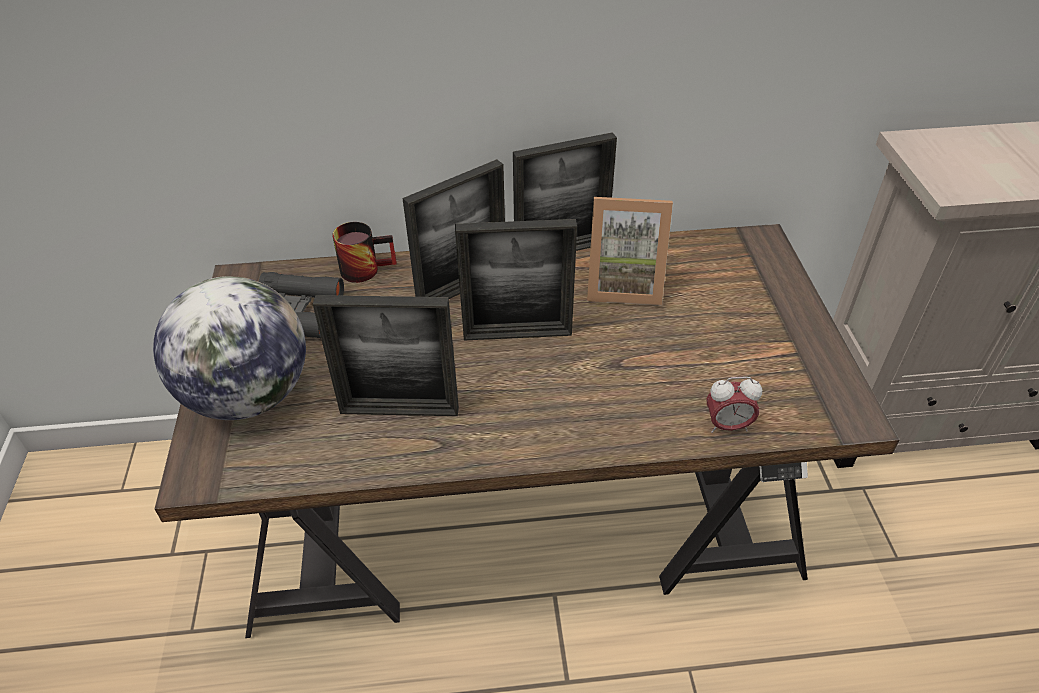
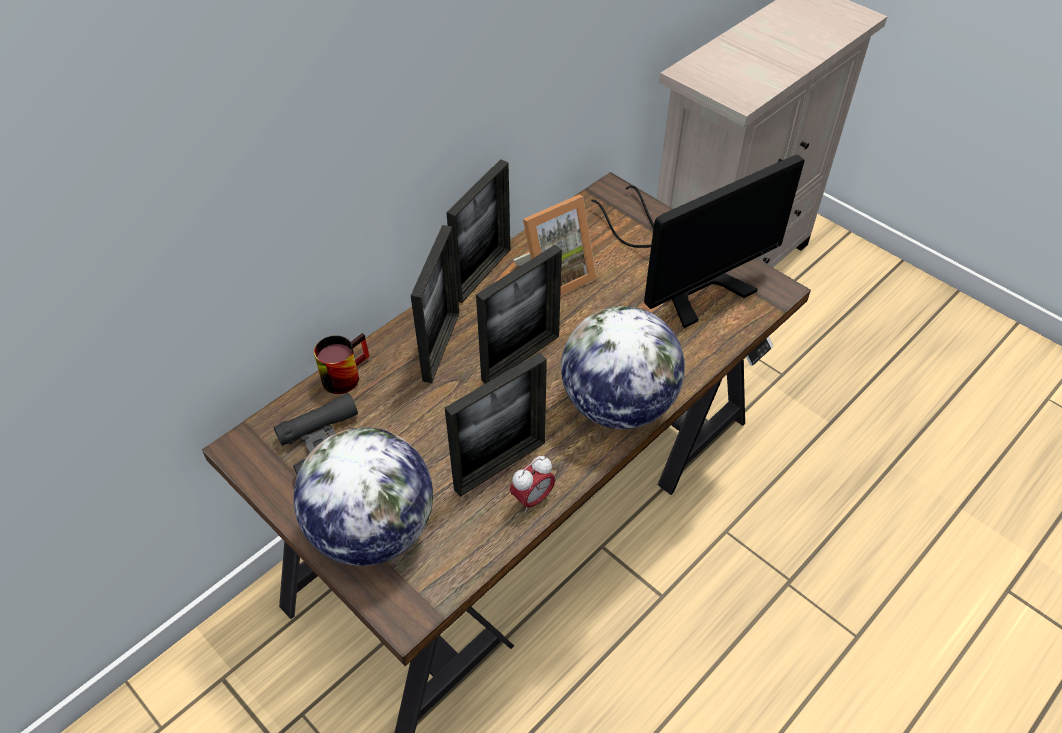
camera: 40 degrees left, 5 degrees up
(560, 425) = (617, 405): none -> globe
(727, 425) = (715, 340): alarm clock -> alarm clock (532, 499)
(760, 349) = (685, 275): none -> monitor

